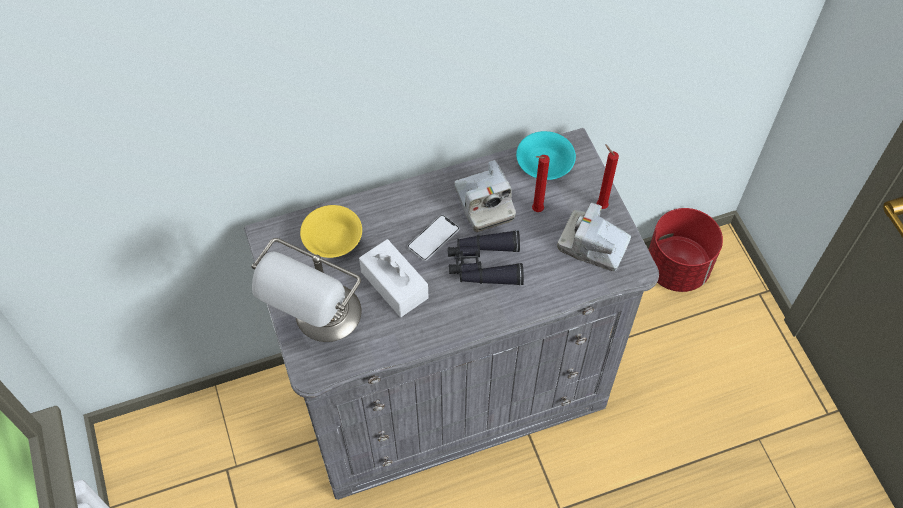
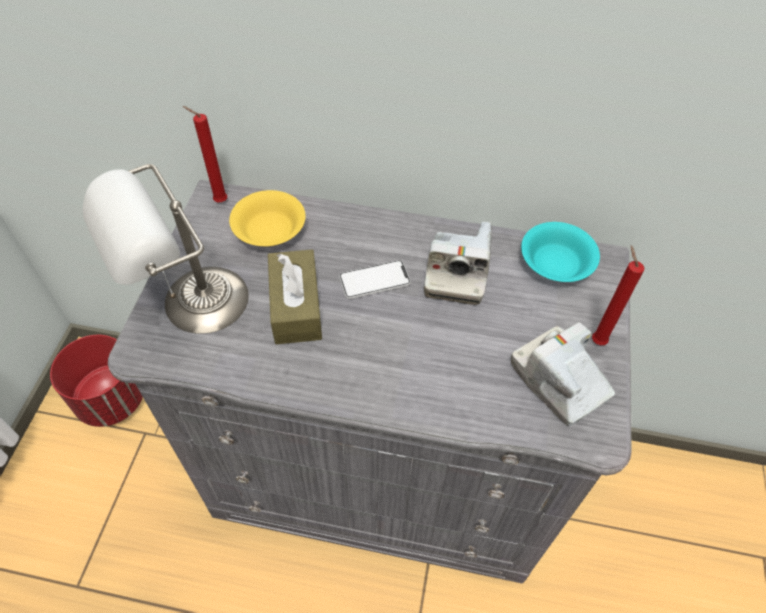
camera: 30 degrees right, 5 degrees down
(394, 285) = (296, 307): white tissue box -> brown tissue box
(484, 265) = (411, 336): black binoculars -> none
(535, 210) = (512, 307): red candle -> red candle (218, 201)
(676, 268) = (680, 480): red planter -> red planter (112, 399)

